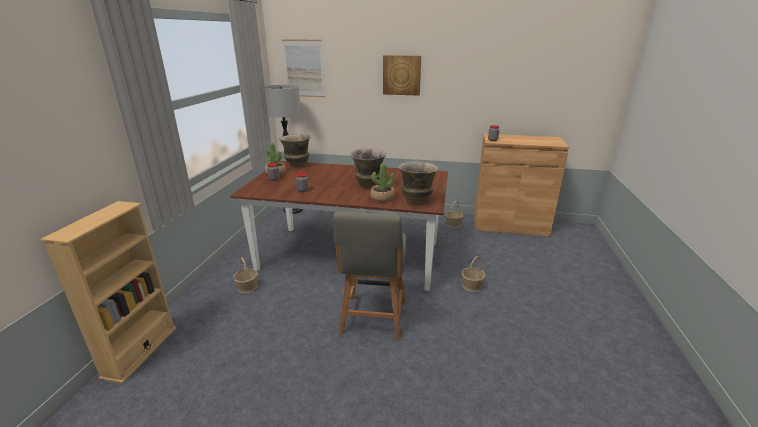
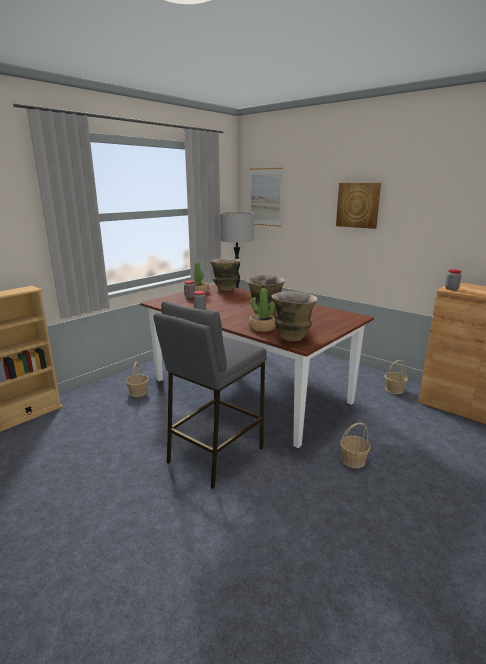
camera: 30 degrees right, 5 degrees down
(373, 318) = (214, 454): grey chair -> grey stool

